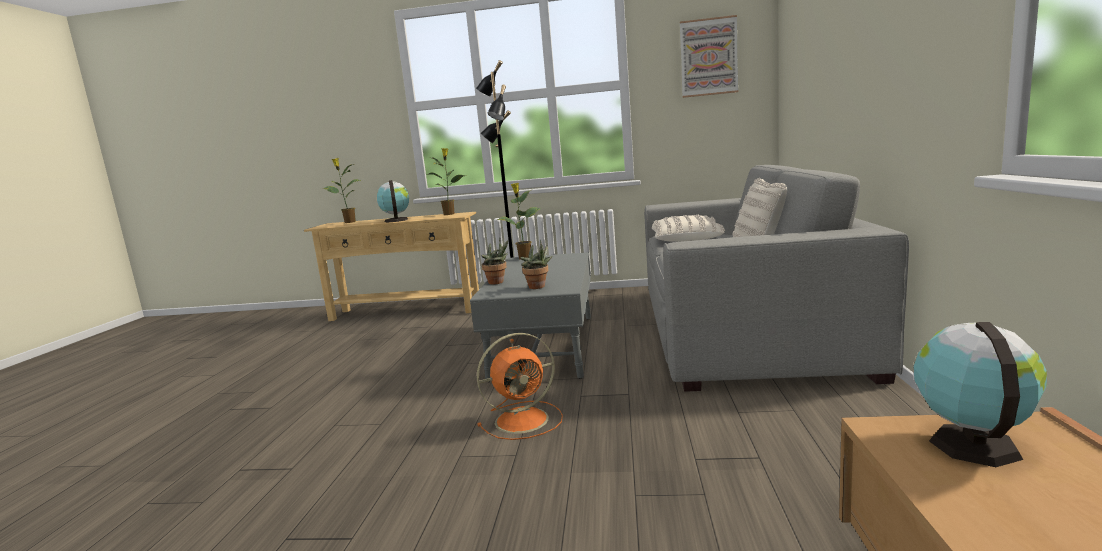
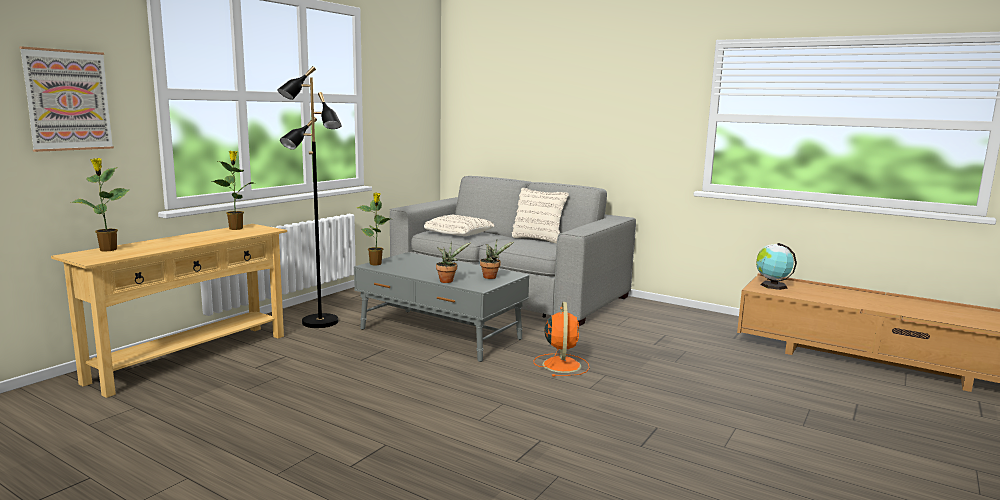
camera: 65 degrees left, 0 degrees up
(396, 220) = (197, 240): globe -> none
(708, 57) = (408, 86): picture -> picture (68, 100)

